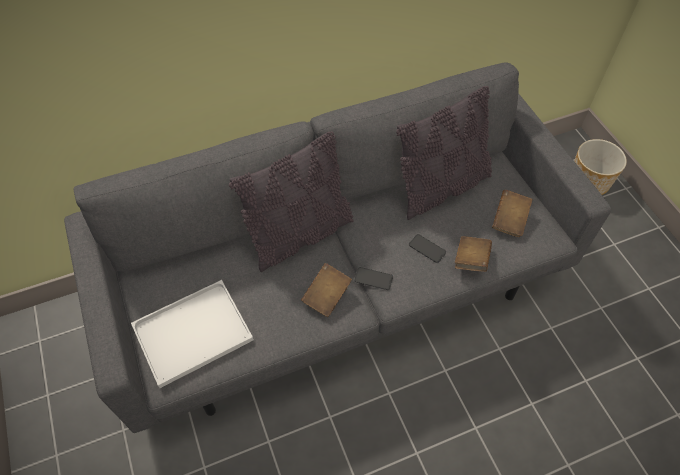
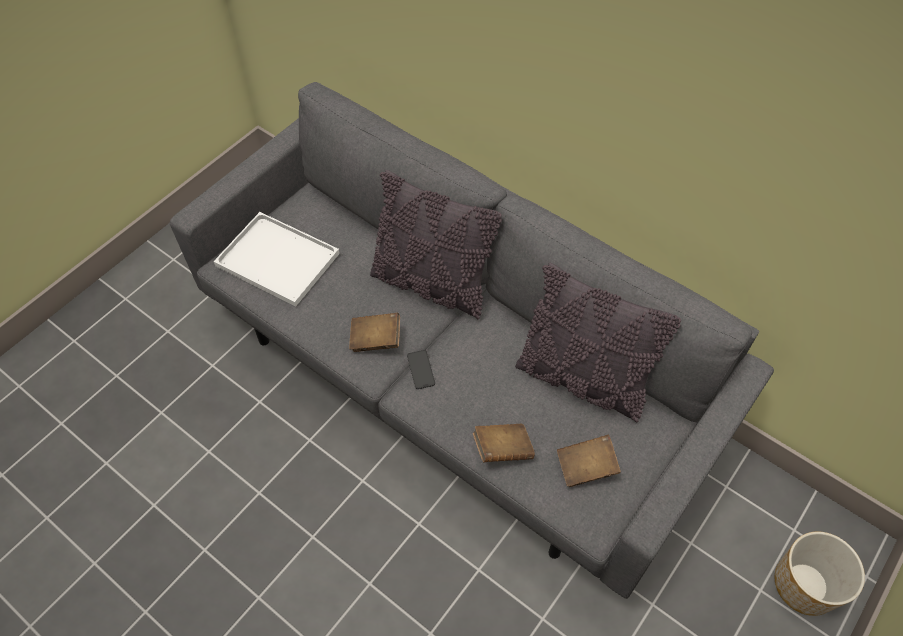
camera: 60 degrees right, 0 degrees up
(427, 248) = (489, 401): phone -> none

